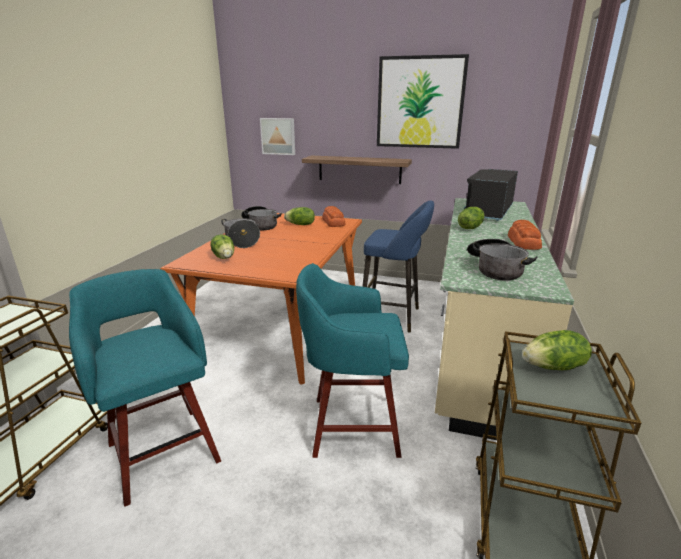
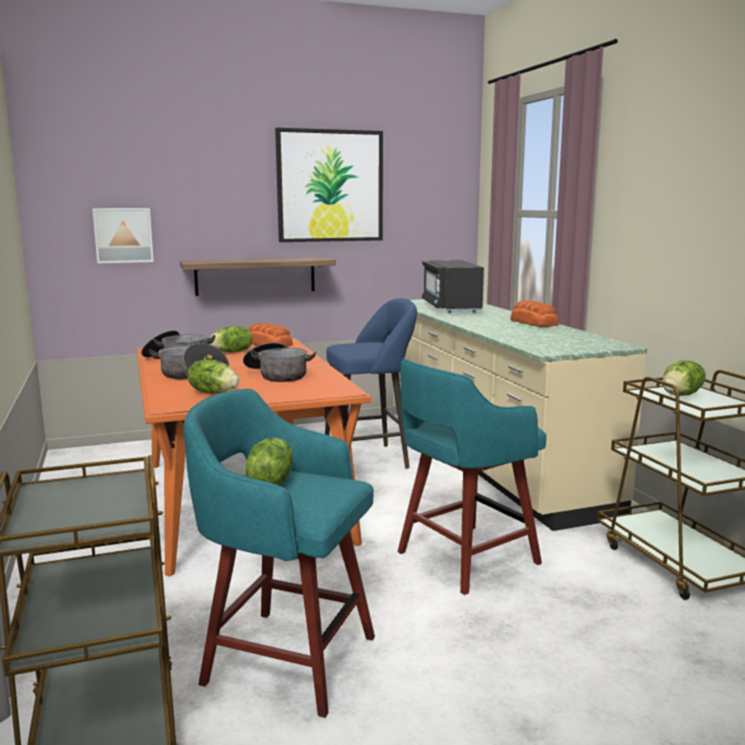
camera: 35 degrees left, 10 degrees down
(470, 227) = (465, 319): lettuce -> lettuce (270, 482)
(495, 269) = (556, 341): cooking pot -> cooking pot (277, 375)

